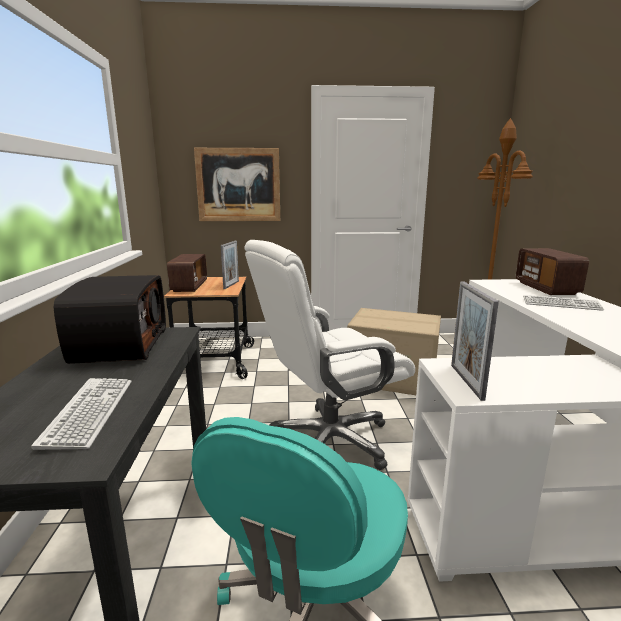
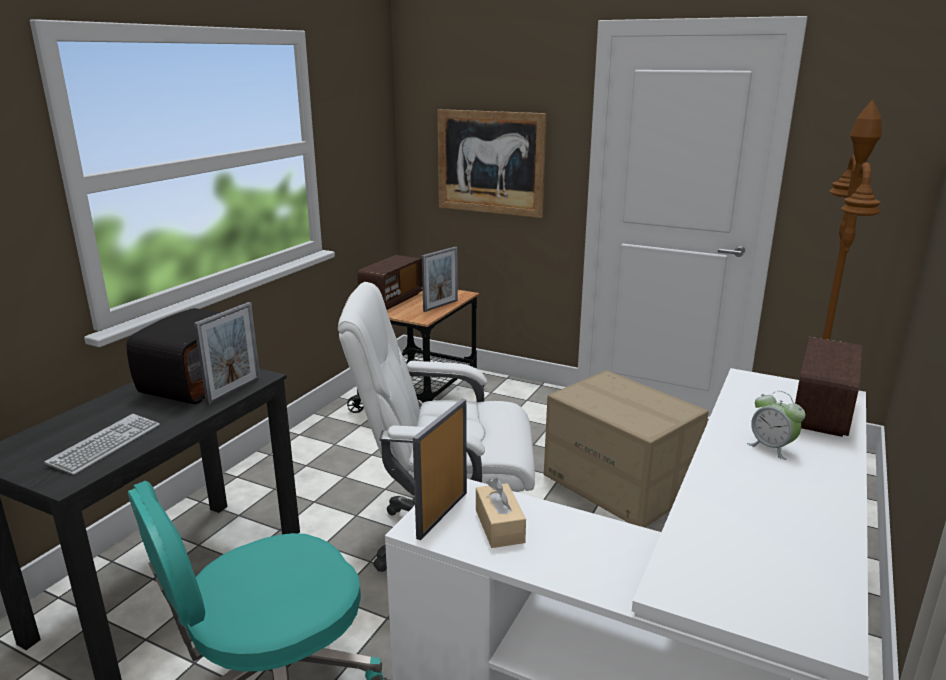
camera: 30 degrees right, 5 degrees up
(170, 344) = (234, 391): none -> picture frame
(511, 377) = (499, 526): none -> beige tissue box
(561, 304) = (771, 448): keyboard -> alarm clock

